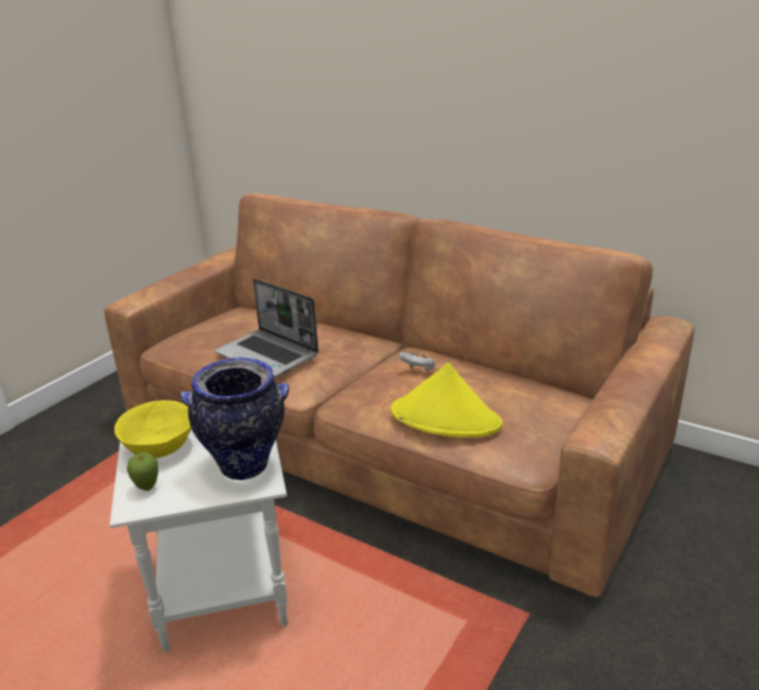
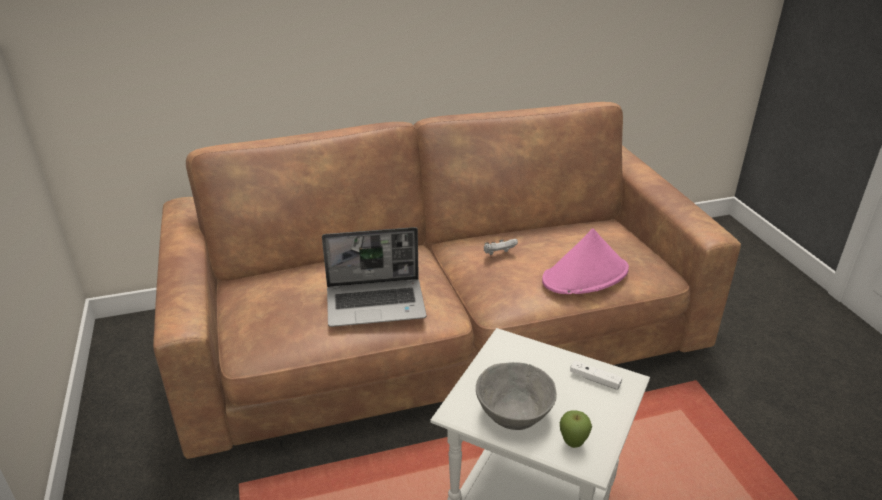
camera: 50 degrees left, 5 degrees up
(159, 449) = (514, 414): yellow bowl -> grey bowl
(246, 466) = (595, 379): vase -> white game controller
(446, 418) = (585, 275): yellow hat -> pink hat

